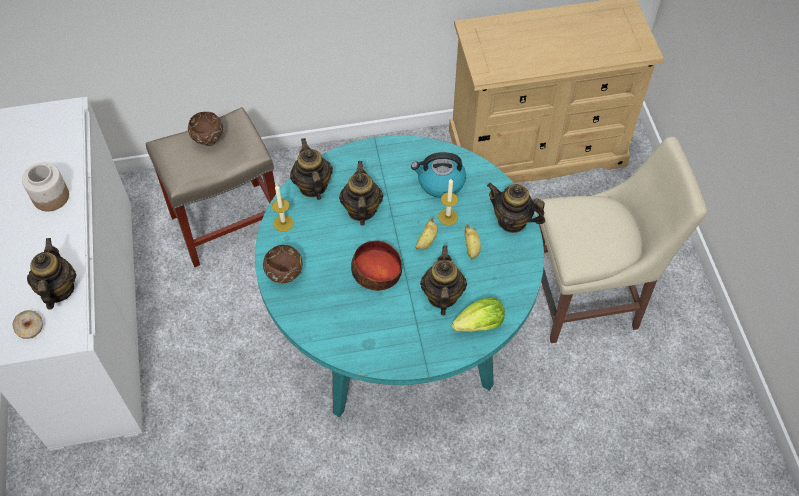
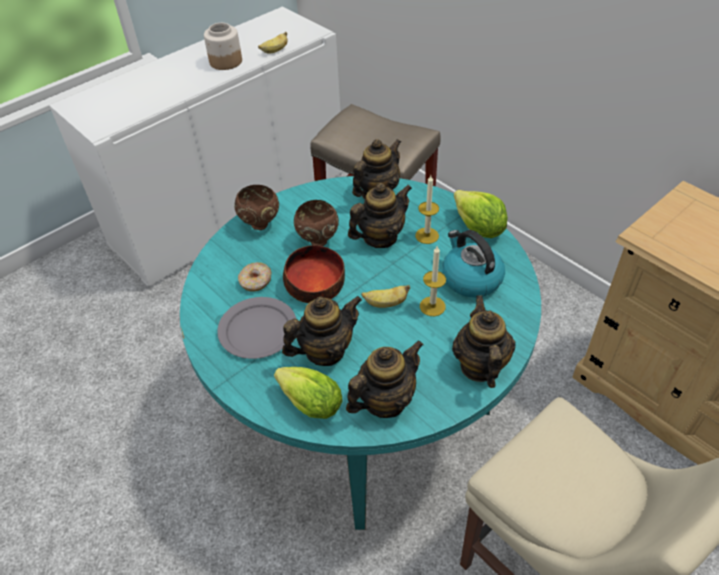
camera: 60 degrees right, 10 degrees down
(30, 327) = (98, 108): donut -> donut (256, 281)
(58, 289) = (141, 103): teapot -> teapot (384, 401)
(208, 141) = (382, 130): brown bowl -> brown bowl (317, 241)
(283, 223) = (318, 195): candle -> candle (427, 235)
(394, 326) = (258, 329): none -> grey plate
(399, 150) = (478, 229): none -> lettuce
(472, 248) = (409, 346): banana -> banana (275, 51)

